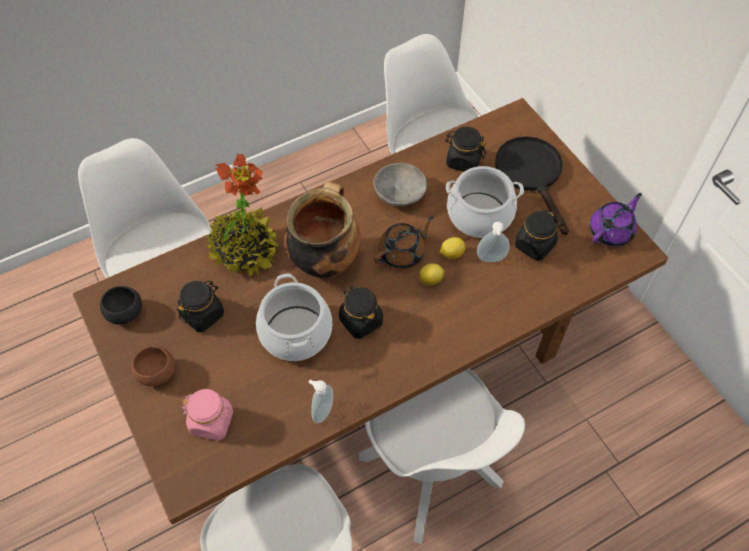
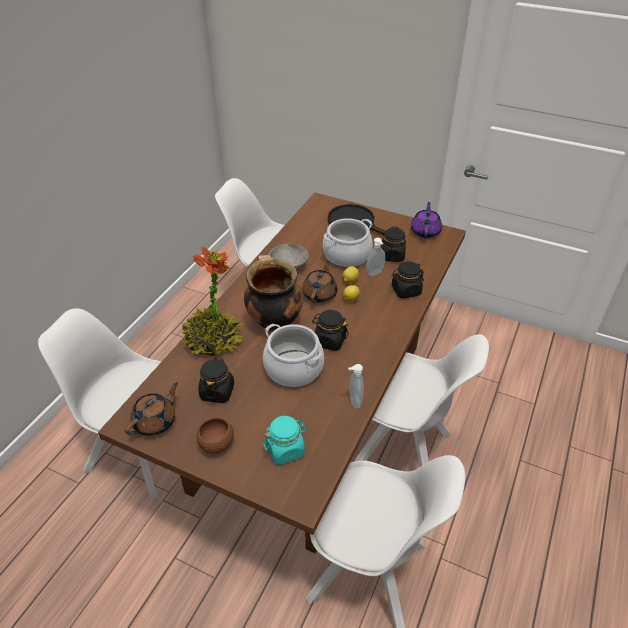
camera: 35 degrees left, 15 degrees down
(125, 313) = (155, 422): black bowl -> brown teapot
(212, 421) = (285, 449): pink jar -> turquoise jar
(463, 161) = (310, 234): black jar -> black jar (406, 291)

